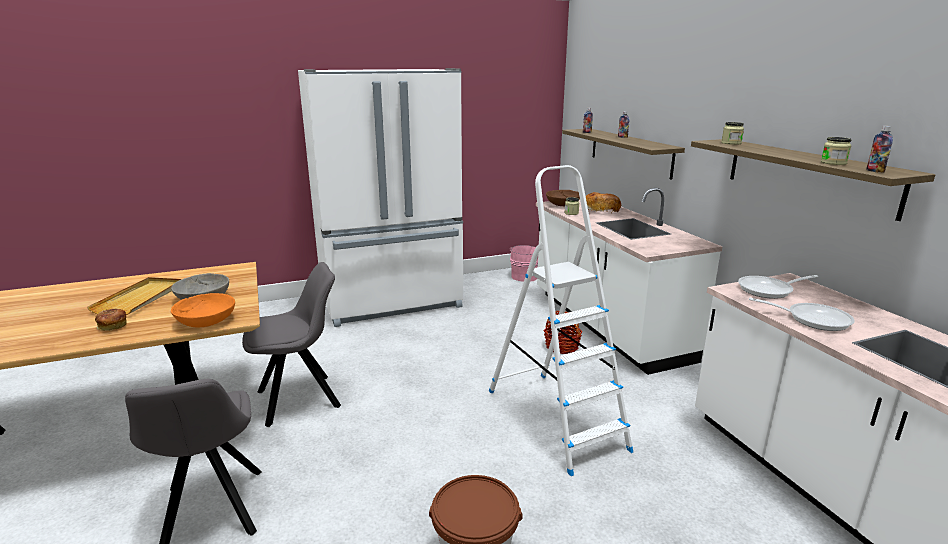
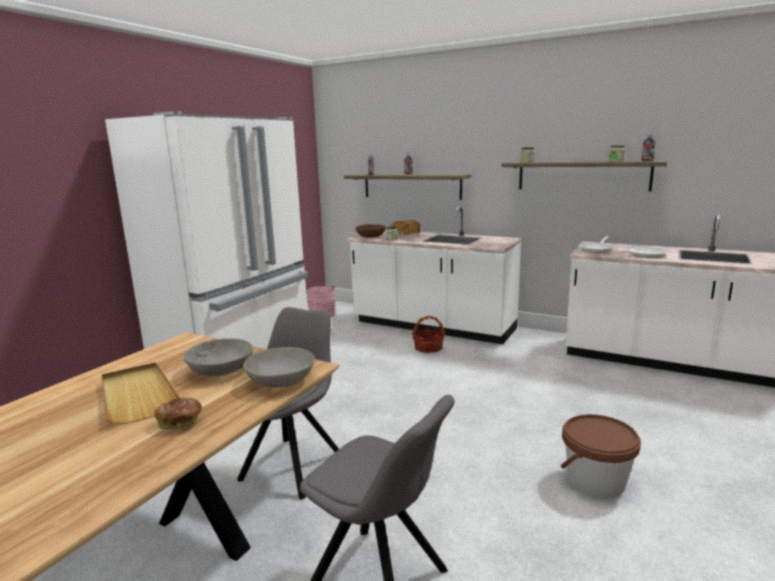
camera: 40 degrees left, 5 degrees down
(206, 321) = (281, 381): orange bowl -> grey bowl
(555, 419) = (500, 388): white step ladder -> none

